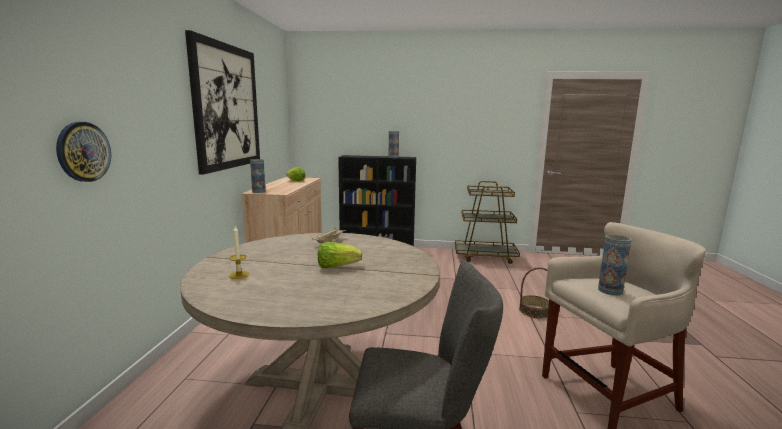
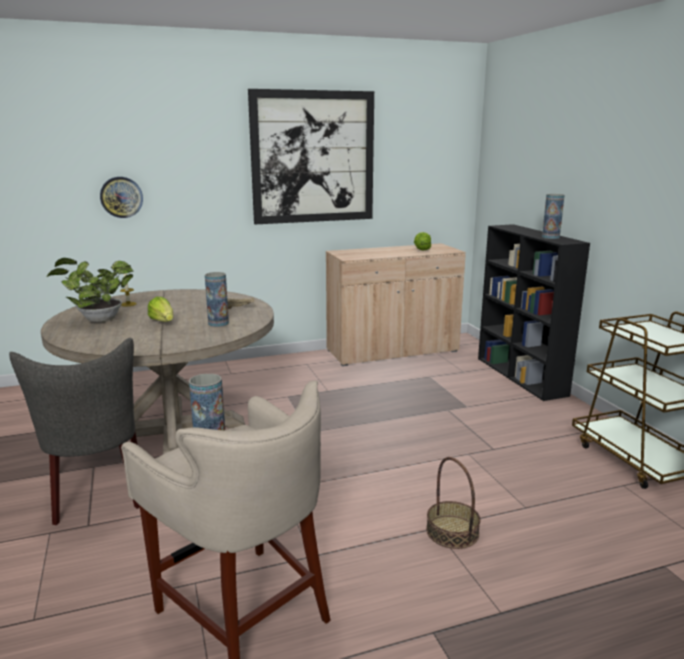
camera: 65 degrees right, 5 degrees up
(258, 191) = (341, 252): vase -> vase (218, 323)
(285, 293) = (97, 320): none -> potted plant

